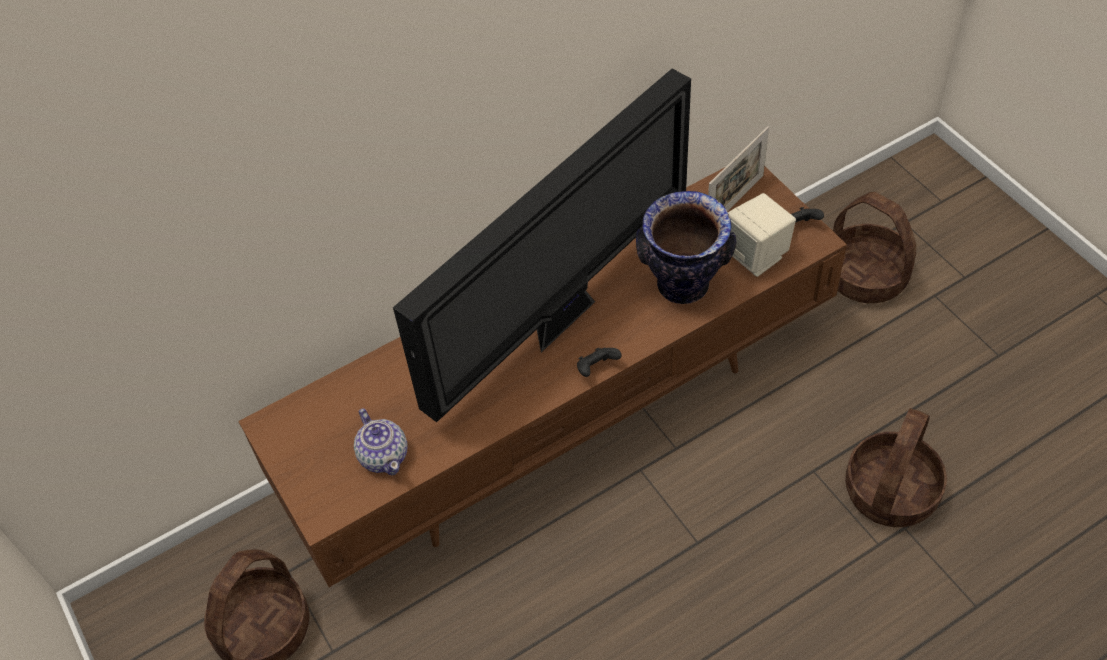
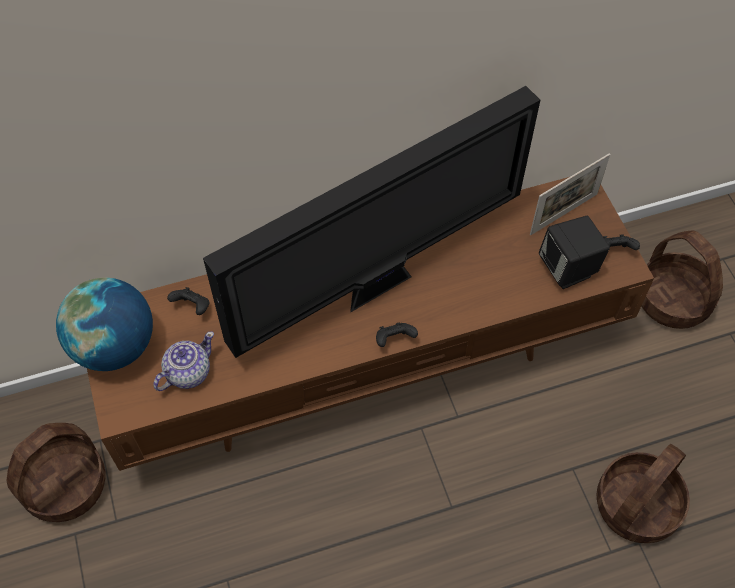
camera: 10 degrees right, 5 degrees up
(295, 448) = (115, 346): none -> globe
(368, 387) = (192, 307): none -> black game controller
(384, 455) = (187, 372): teapot -> teapot turned 120 degrees counterclockwise
(683, 286) = (493, 281): vase -> none
(756, 256) = (568, 269): beige speaker -> black speaker

